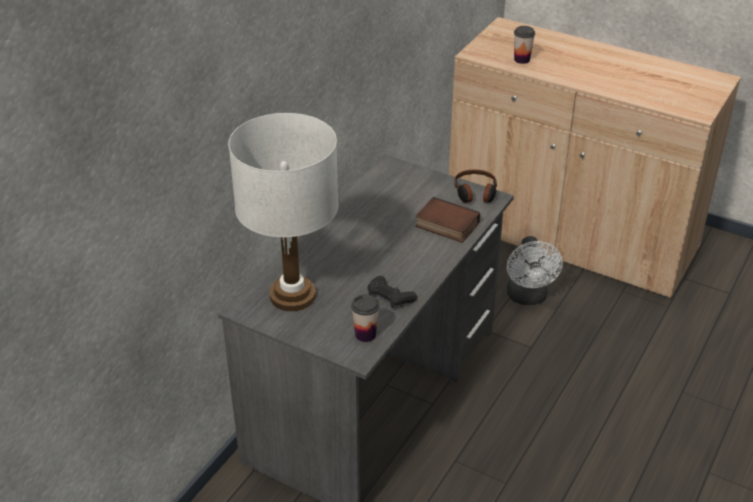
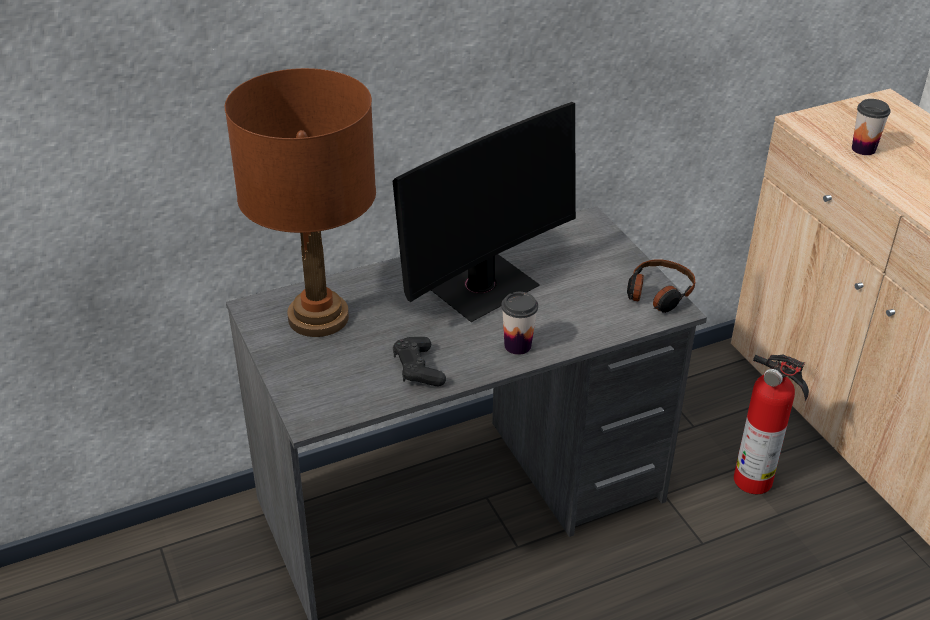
camera: 35 degrees right, 0 degrees up
(292, 296) = (318, 317): white table lamp -> brown table lamp
(365, 335) = (344, 397): cup -> cup (517, 345)
(372, 233) = (482, 288): none -> monitor
(445, 225) = (578, 316): book -> none
(528, 298) = (755, 481): white fan -> fire extinguisher

